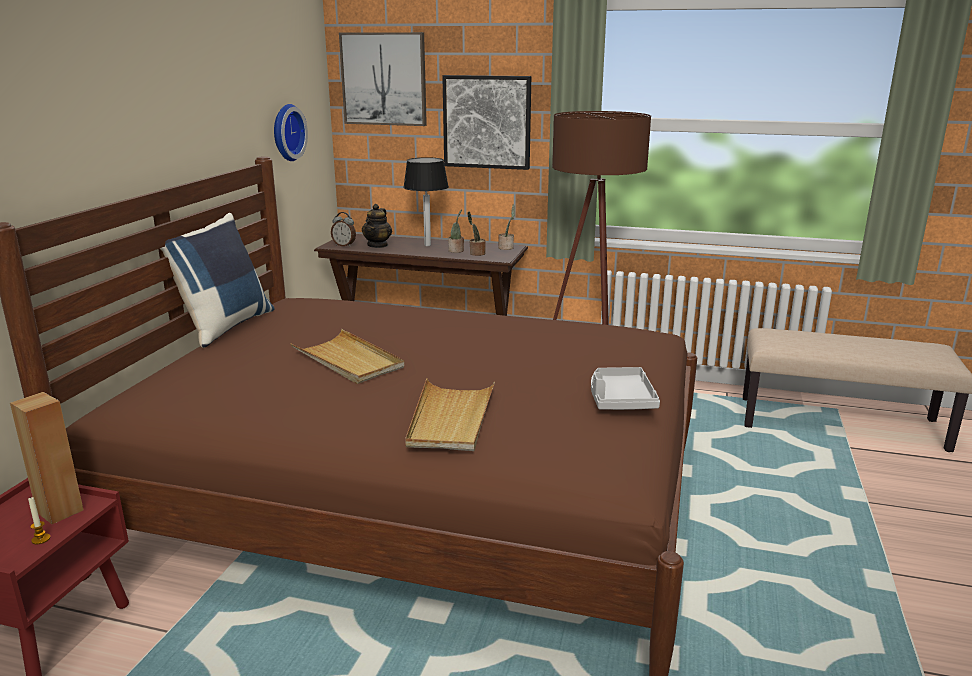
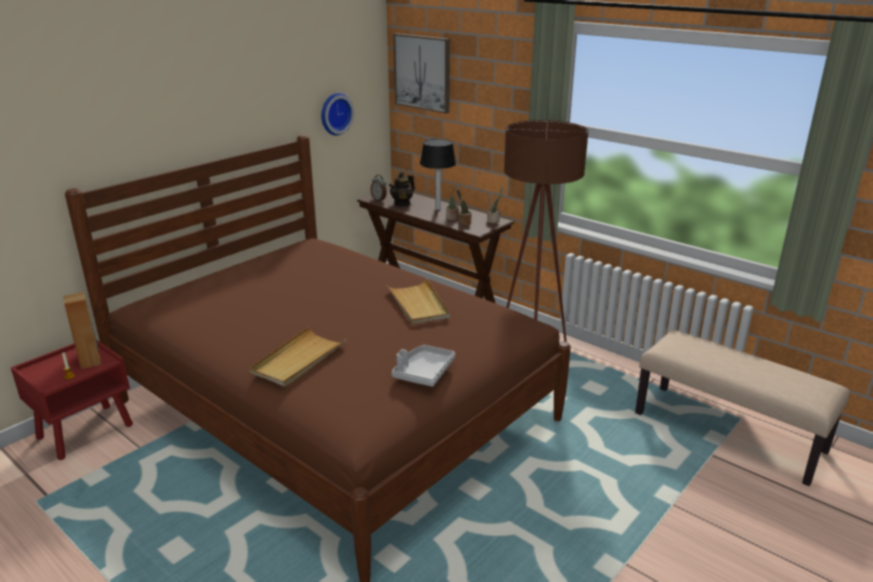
camera: 25 degrees right, 5 degrees up
(225, 326) = (249, 256): blue pillow -> none
(348, 360) = (287, 300): beige tray -> beige tray (418, 304)
(487, 122) = (490, 116): picture -> none

